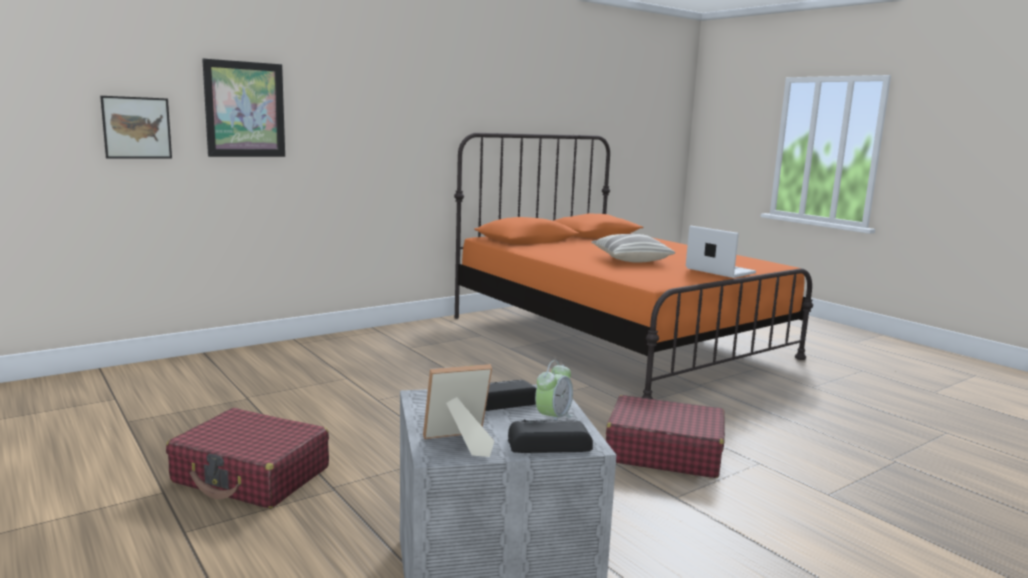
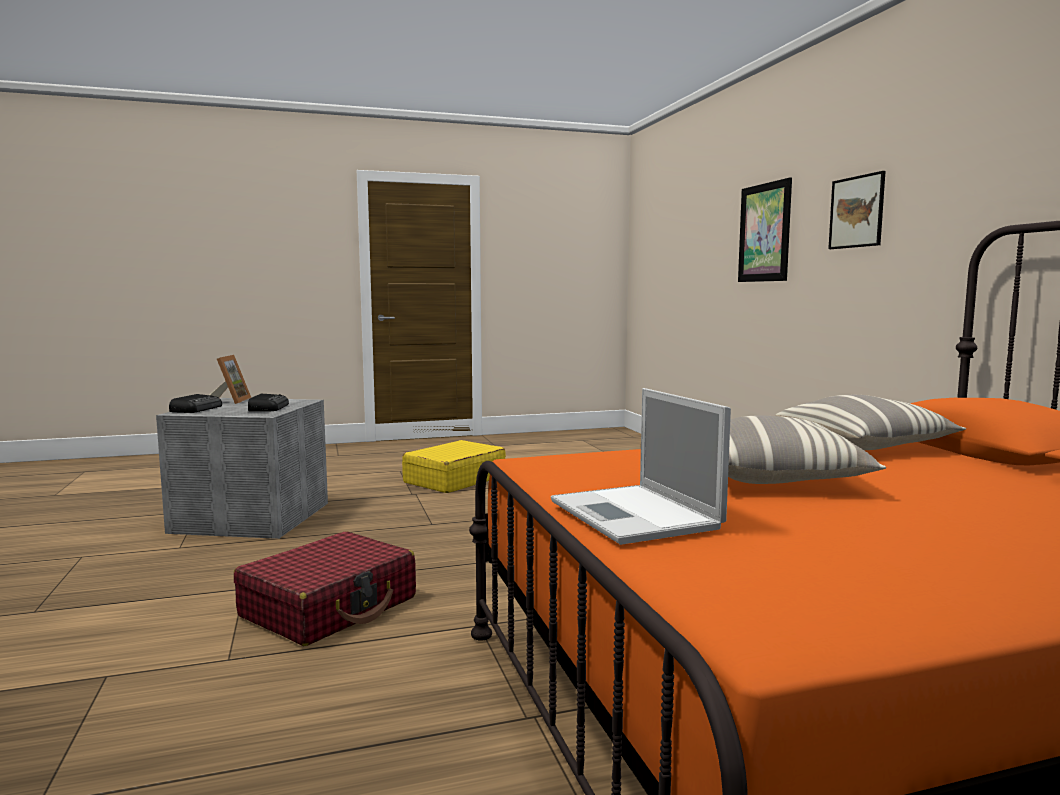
camera: 110 degrees right, 5 degrees down
(137, 127) = (709, 258): picture -> picture (856, 212)
(251, 475) = (454, 480): red suitcase -> yellow suitcase
(543, 249) = (864, 445): none -> pillow
(553, 419) = (222, 412): alarm clock -> none
(718, 270) = (636, 515): laptop -> laptop turned 90 degrees clockwise

